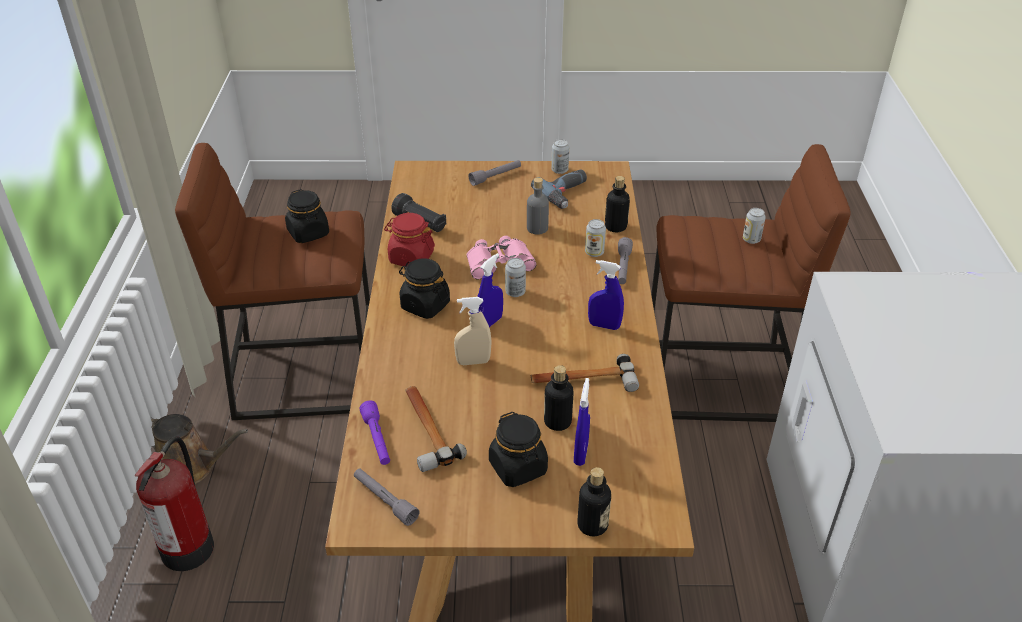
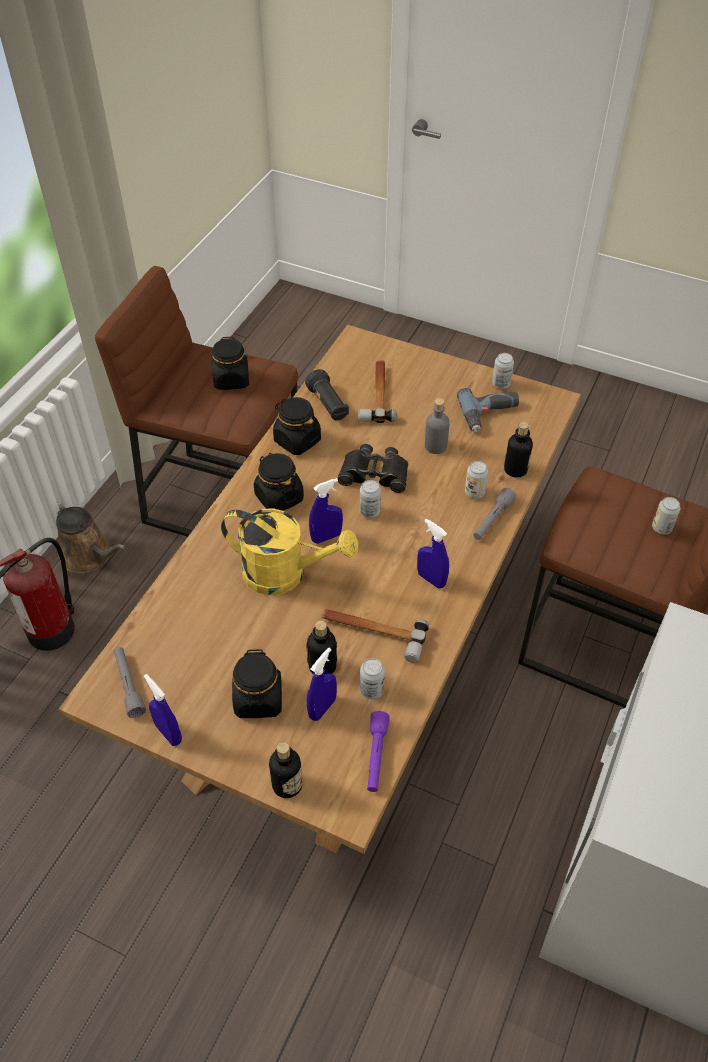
camera: 25 degrees right, 10 degrees up
(377, 439) = (157, 622): purple flashlight -> purple flashlight (376, 756)
(411, 258) = (297, 440): red jar -> black jar
(426, 429) = (203, 628): hammer -> hammer (377, 394)
(452, 526) = (168, 733): none -> blue spray bottle
(473, 362) = (285, 574): beige spray bottle -> yellow watering can
(495, 177) = (432, 372): grey flashlight -> none
(499, 263) = (374, 474): pink binoculars -> black binoculars
(613, 424) = (371, 690): none -> can

